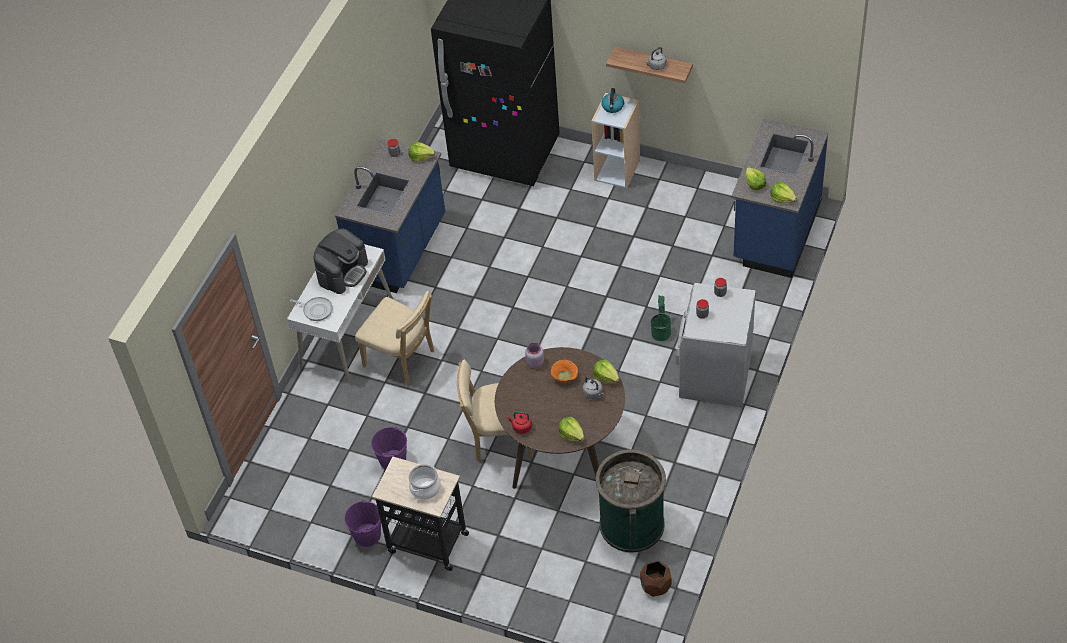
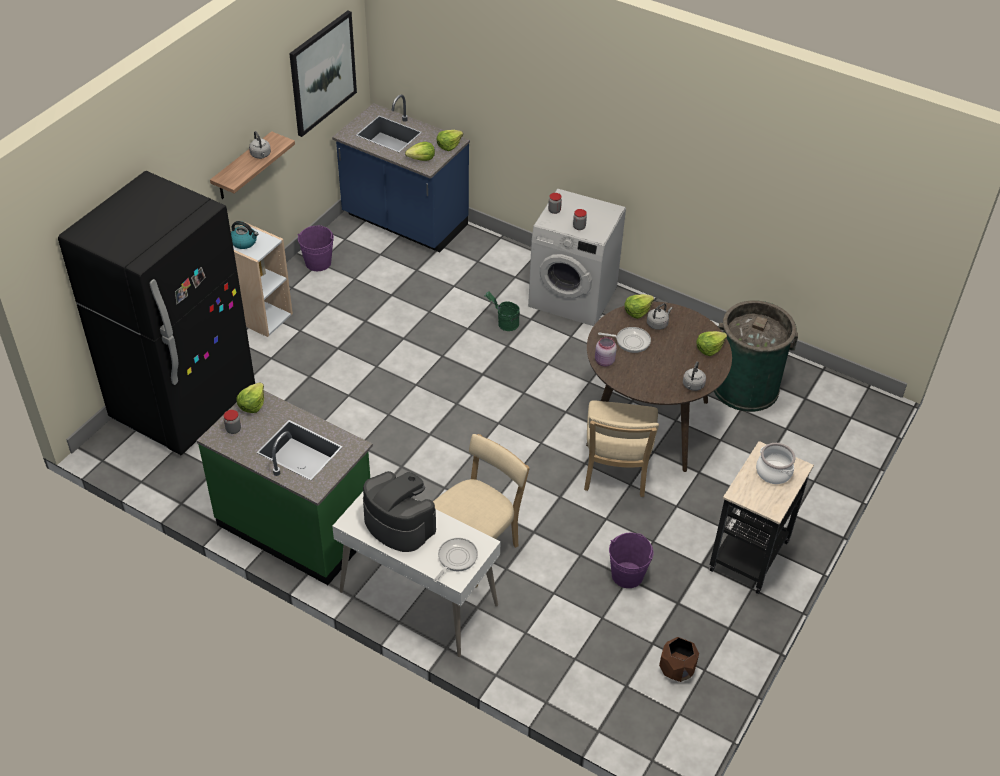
camera: 85 degrees left, 5 degrees down
(367, 535) = (731, 613): purple bucket -> purple bucket (318, 262)
(400, 250) = (296, 526): blue counter -> green counter
(521, 427) = (692, 386): red kettle -> grey kettle
(565, 377) = (630, 341): orange bowl -> frying pan
(655, 586) = (821, 383): brown planter -> brown planter (677, 669)
(768, 66) = (322, 73): none -> picture

